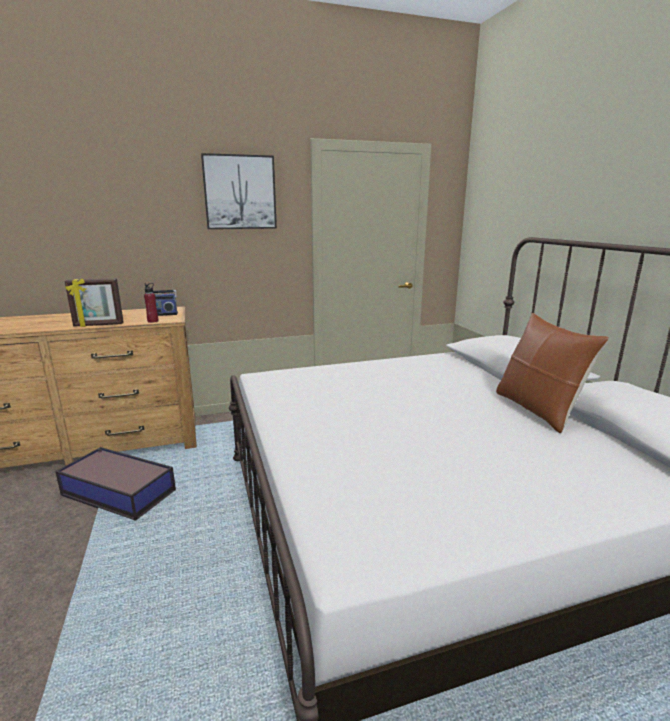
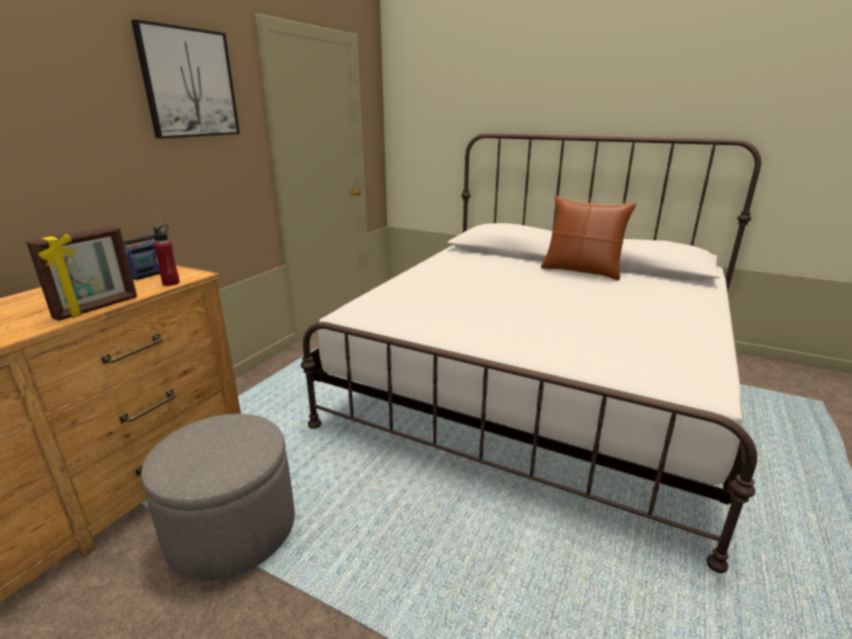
camera: 45 degrees left, 5 degrees up
(118, 492) = (232, 529): storage box -> grey ottoman

